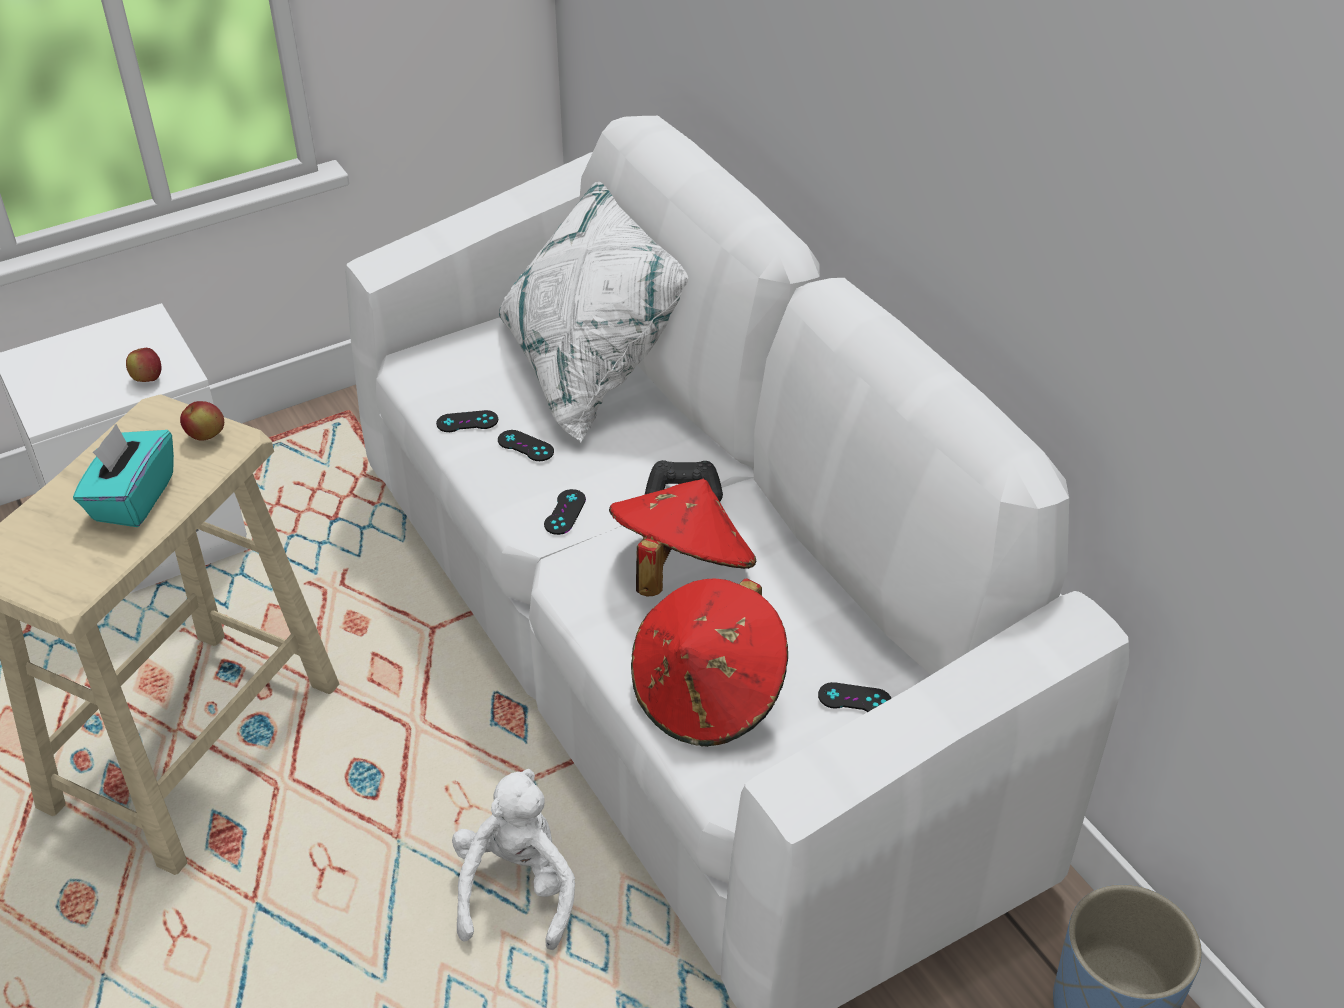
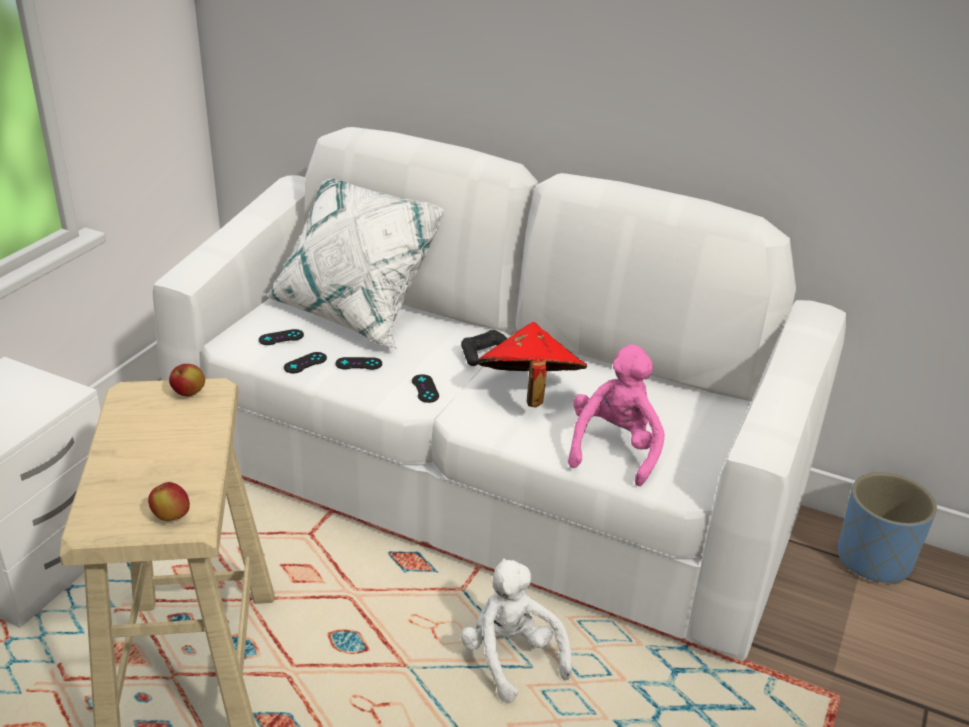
camera: 35 degrees left, 10 degrees down
(132, 498) = (173, 447): turquoise tissue box -> none
(147, 379) = (45, 403): apple -> apple (171, 517)
(708, 695) = (614, 449): red hat -> pink plush toy
(854, 699) = (693, 419): black game controller -> black game controller (281, 337)

